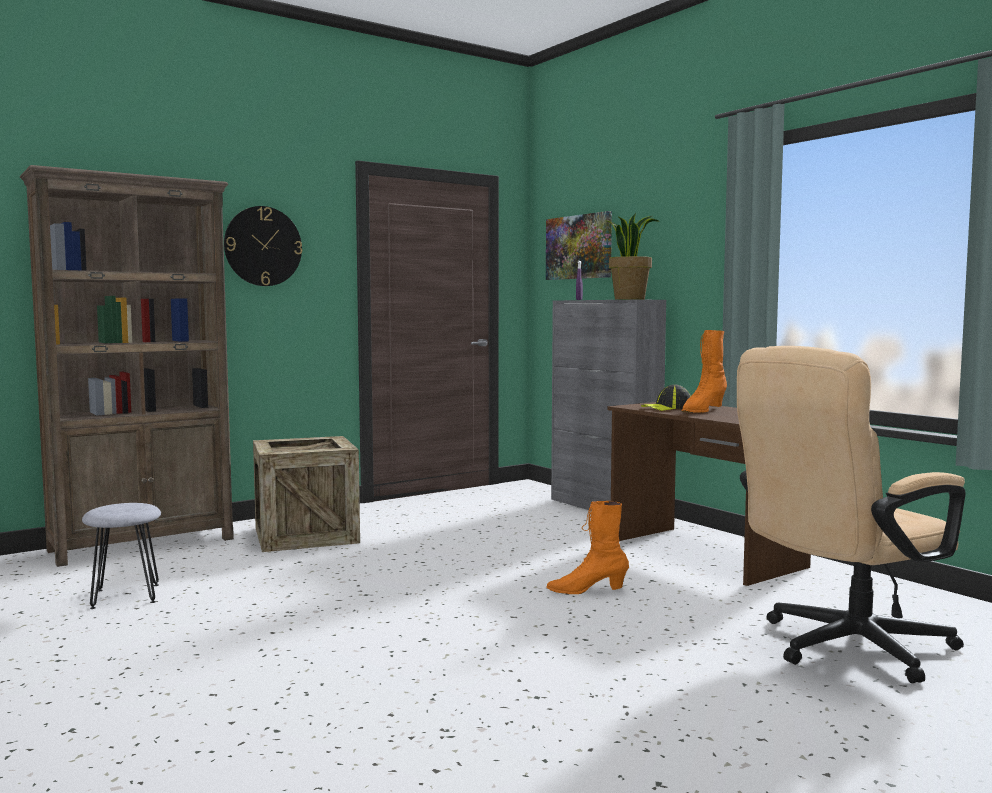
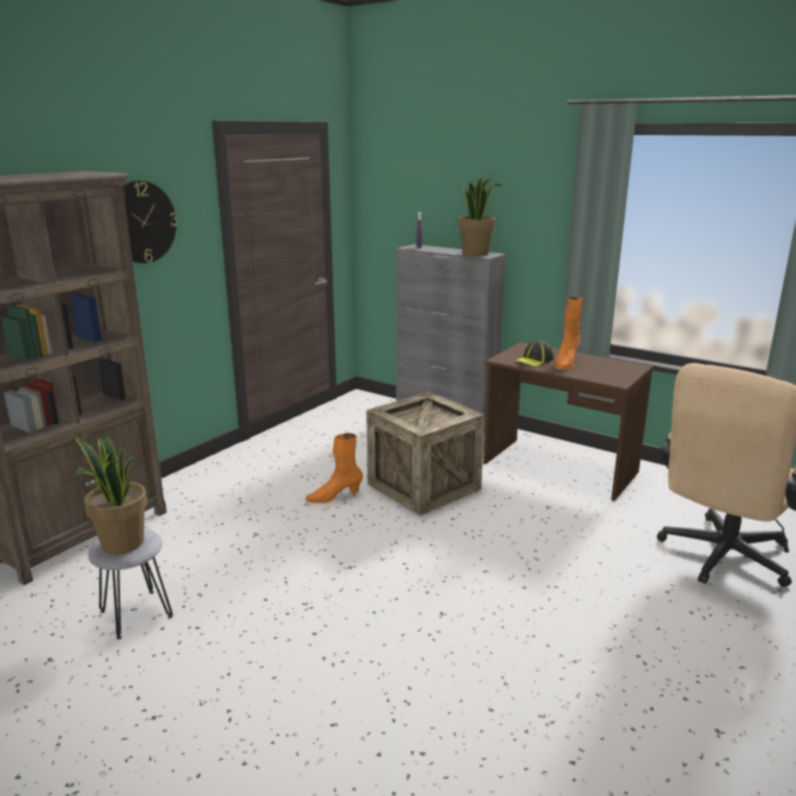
camera: 20 degrees left, 15 degrees up
(117, 508) = (121, 543): none -> potted plant
(306, 535) = (230, 496): crate -> crate (424, 486)
(579, 247) = (410, 194): picture -> none
(587, 591) = (513, 528): orange boot -> orange boot (334, 497)

